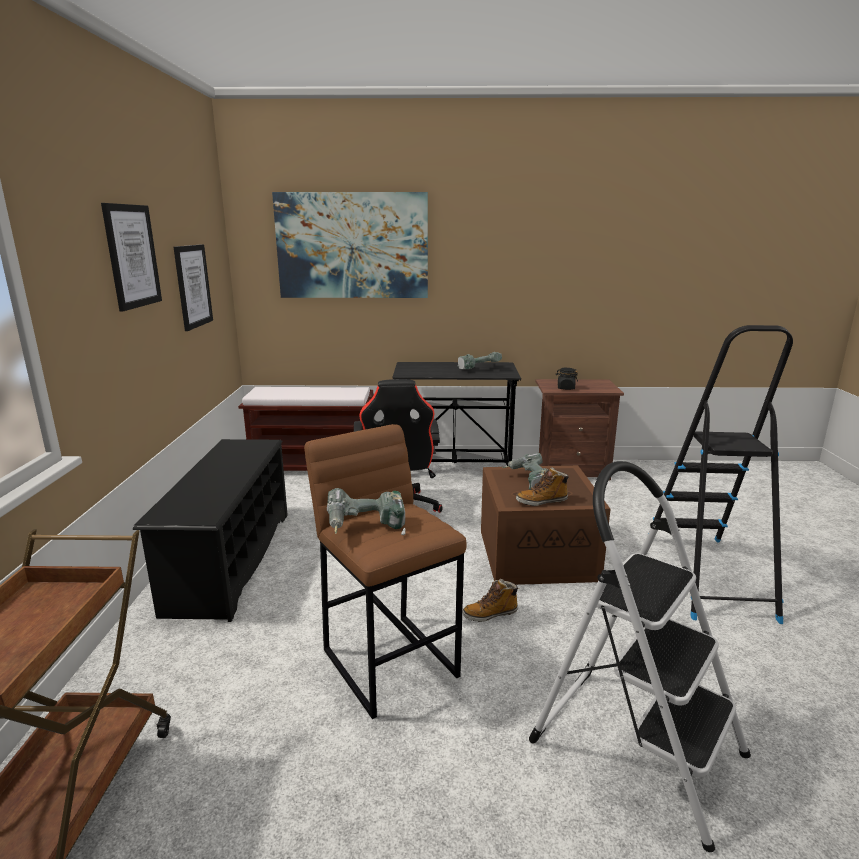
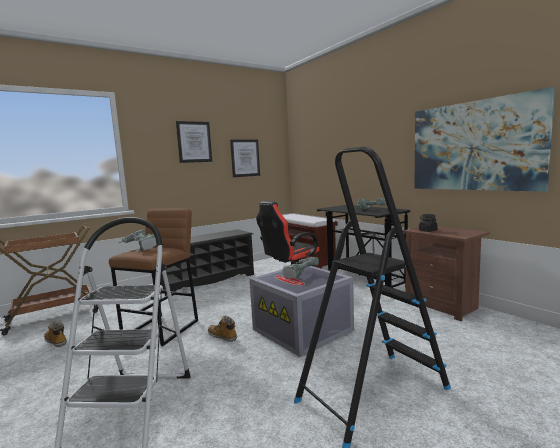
camera: 55 degrees right, 10 degrees down
(352, 246) = (330, 135): picture -> picture (474, 146)
(538, 554) = (304, 329): brown storage box -> grey storage box
(541, 501) = (277, 282): boot -> boot (56, 342)

